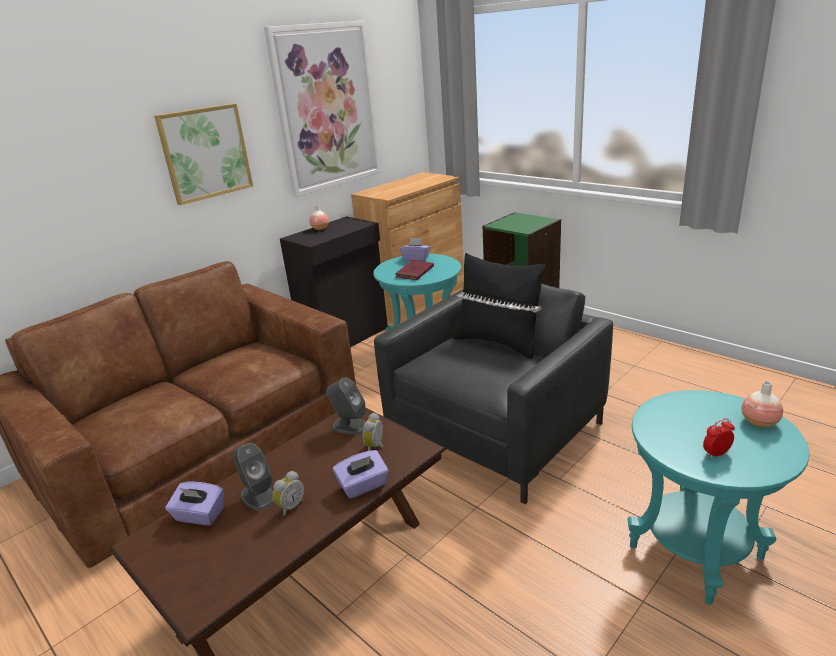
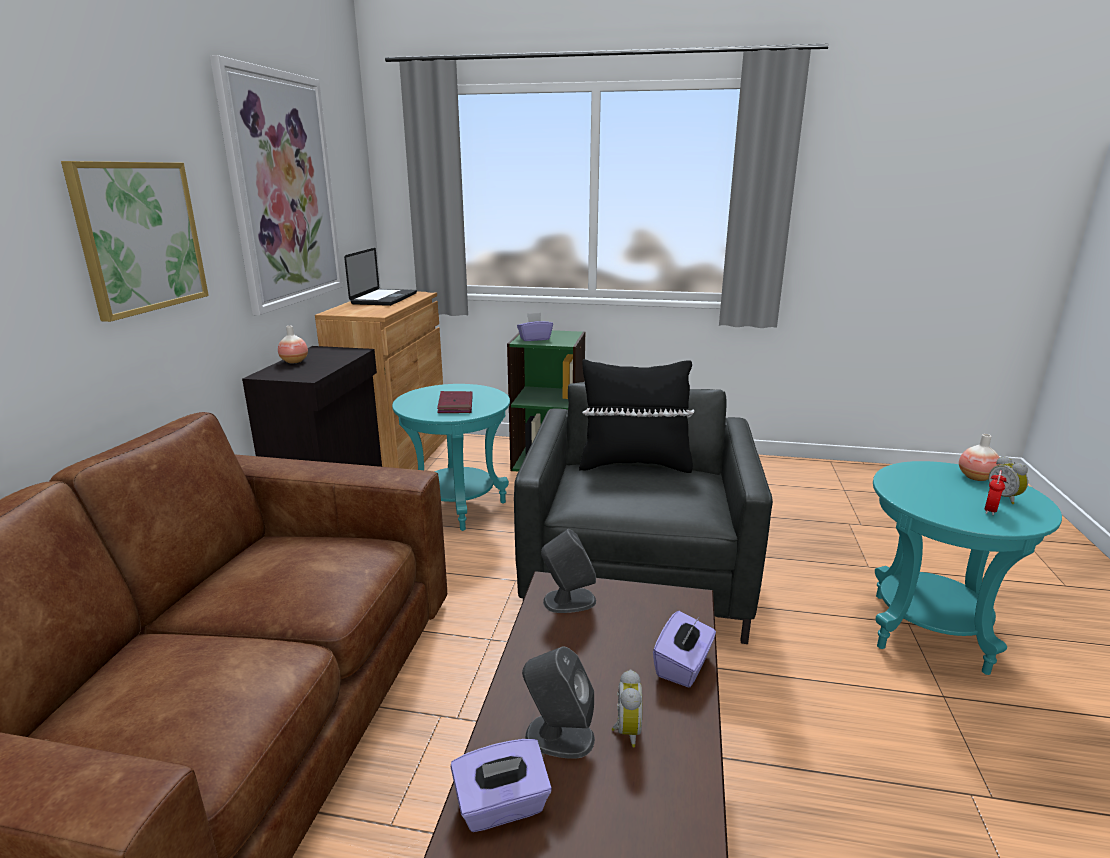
camera: 35 degrees left, 5 degrees down
(376, 446) = (636, 614): alarm clock -> alarm clock (1004, 498)
(413, 181) = (384, 299): none -> laptop
(416, 259) = (436, 391): purple tissue box -> purple tissue box (534, 339)

